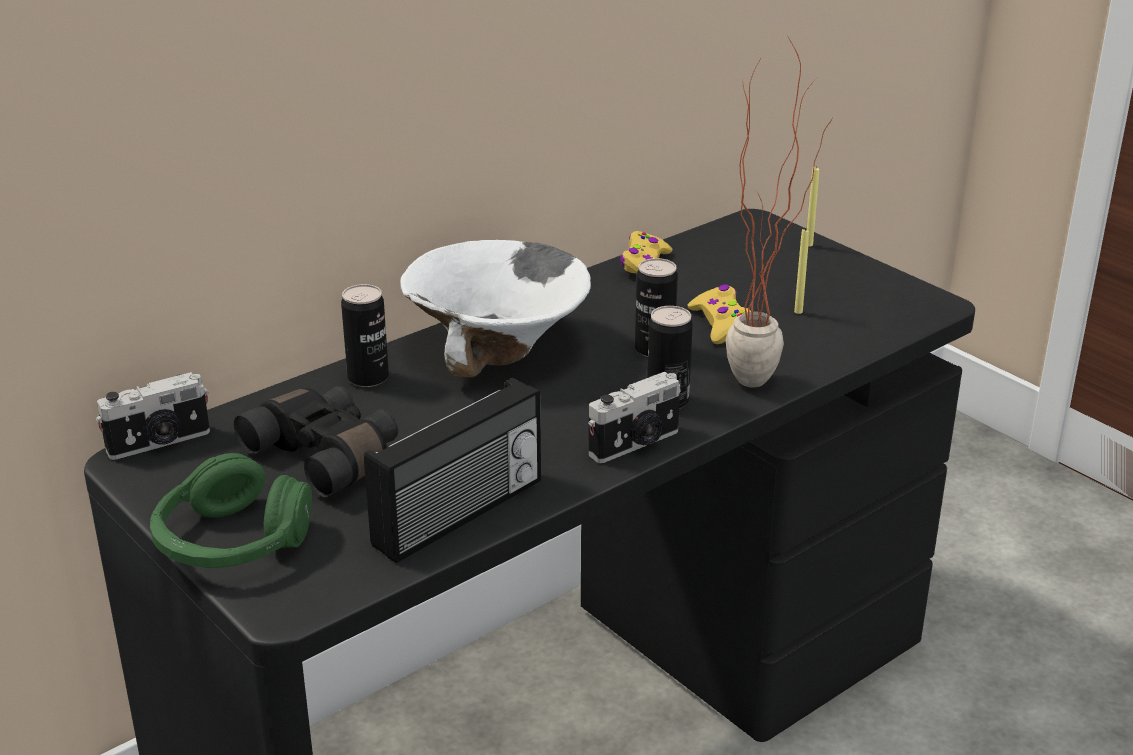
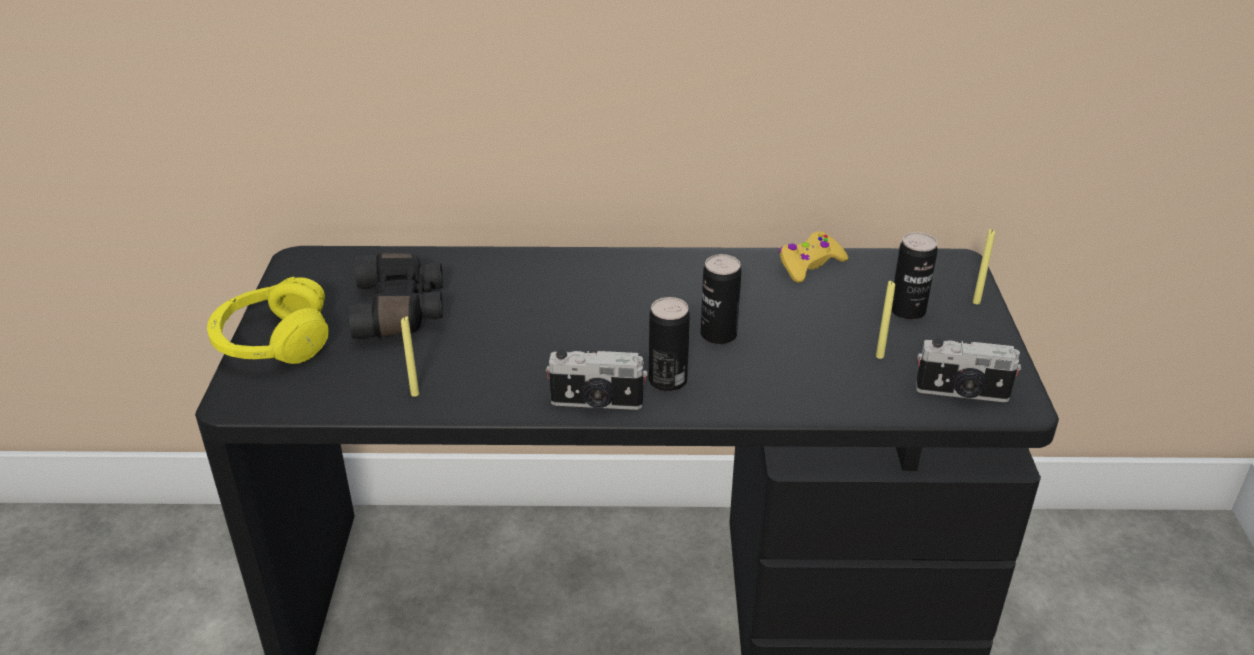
camera: 40 degrees right, 5 degrees up
(159, 443) = (329, 256): camera -> camera (962, 393)
(231, 542) = (272, 341): green headphones -> yellow headphones
(368, 378) = (500, 267): can -> can (907, 311)
(461, 514) = (415, 394): radio -> yellow candle
(498, 349) = (609, 284): white bowl -> none
(721, 324) = (800, 337): yellow game controller -> none
(768, 378) = (770, 400): potted plant -> none

